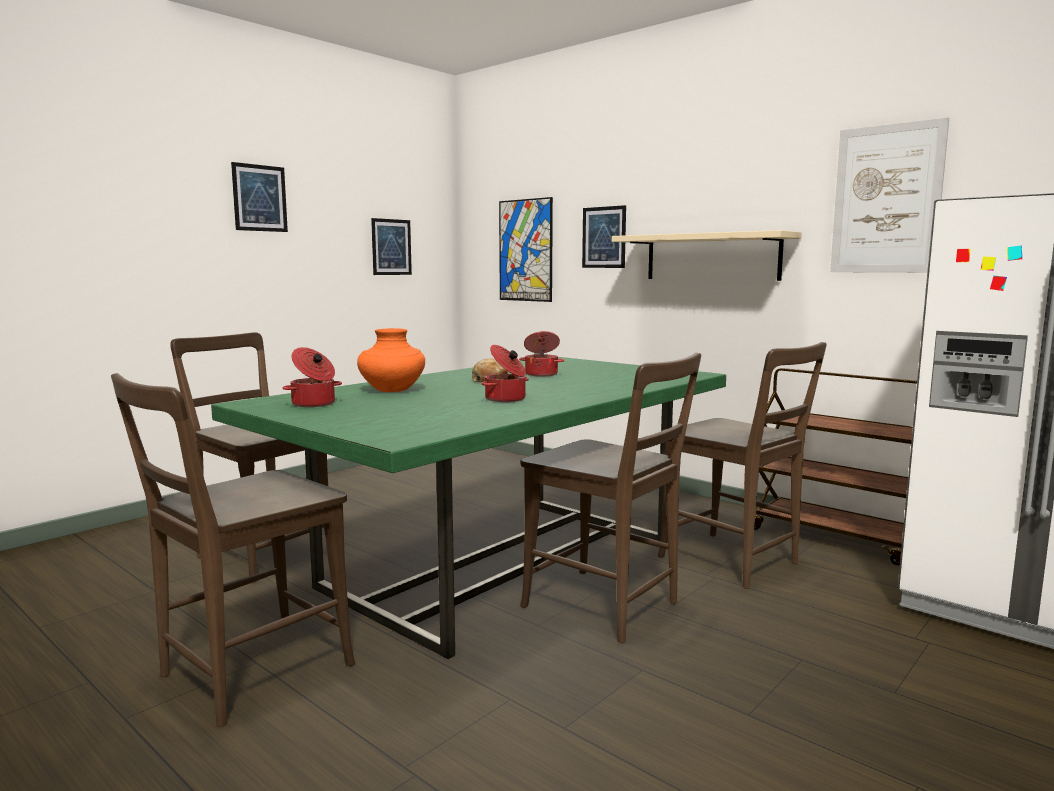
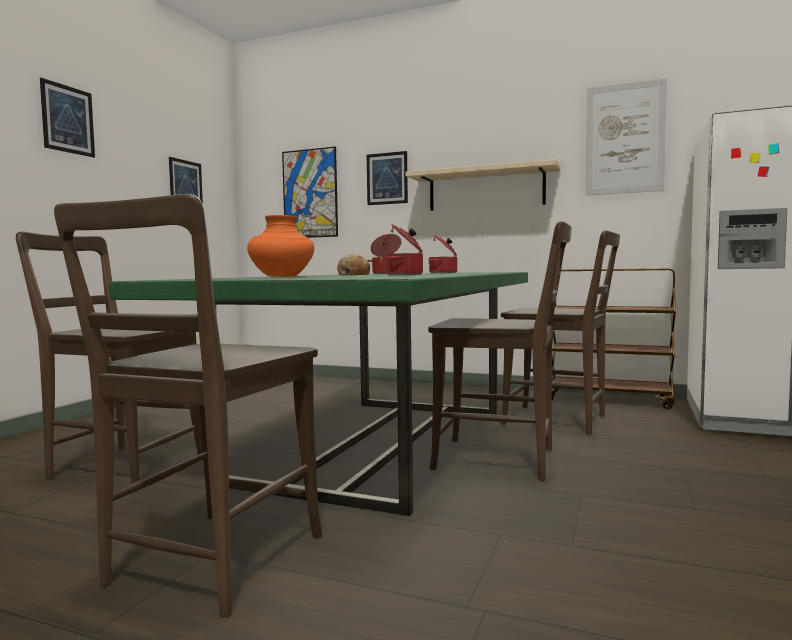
camera: 20 degrees left, 5 degrees down
(314, 404) = (229, 278): cooking pot -> cooking pot (444, 273)

